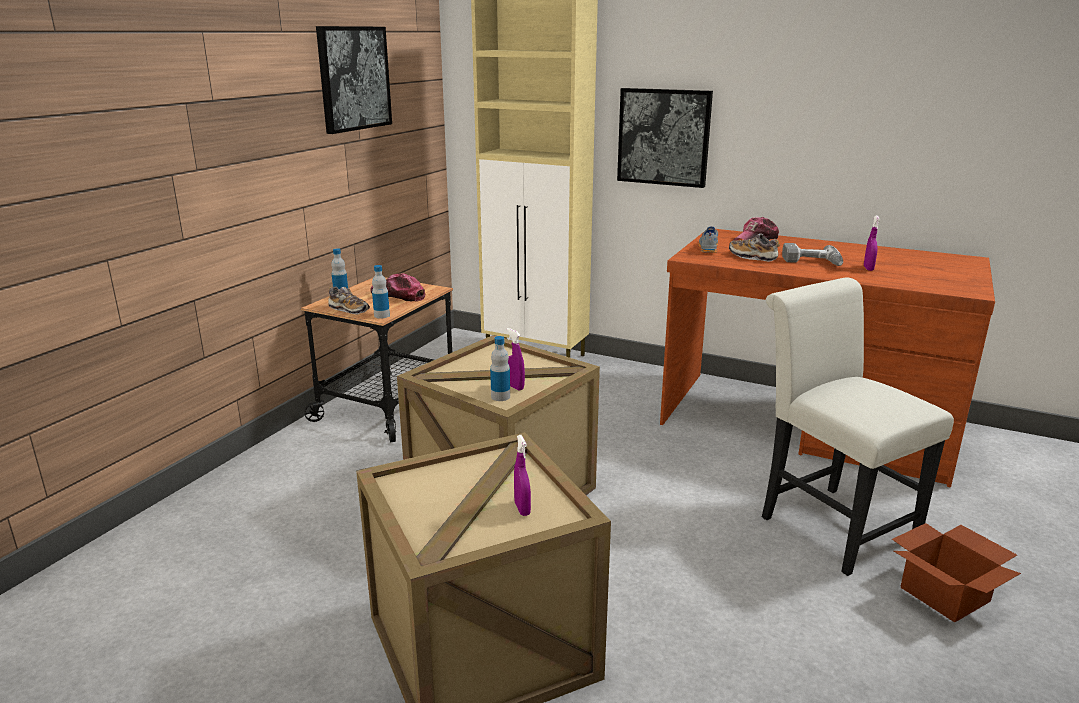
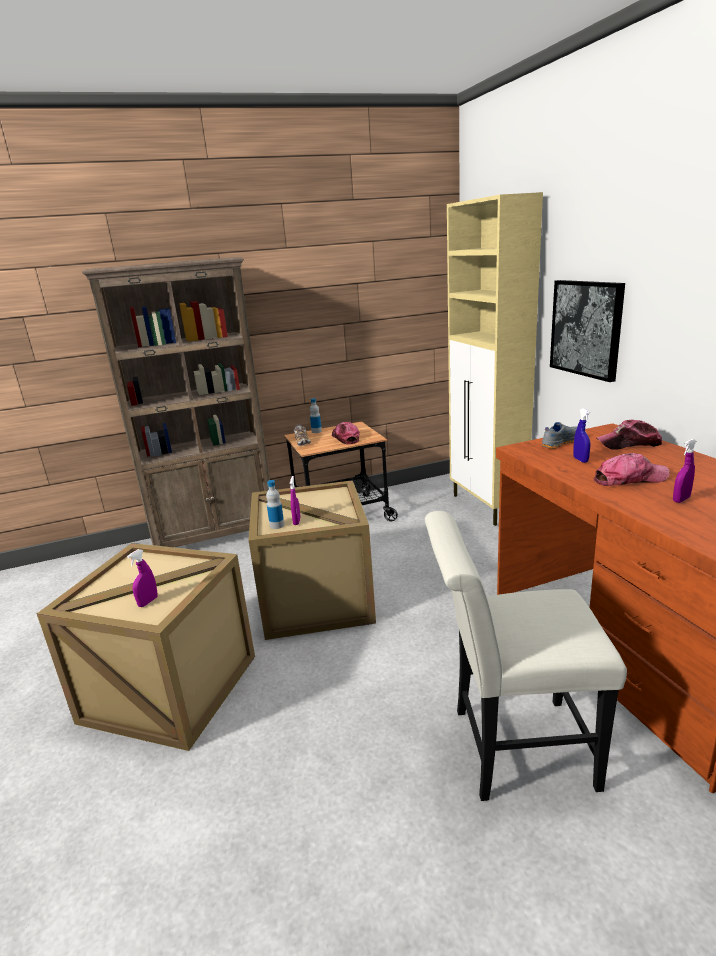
camera: 45 degrees right, 0 degrees up
(245, 482) = (217, 536): none -> brown bookcase
(353, 78) = (354, 277): picture -> none
(382, 315) = (310, 450): bottle -> none
(752, 257) = (580, 460): shoe -> blue spray bottle
(812, 263) = (629, 479): power drill -> cap
(829, 523) = (511, 748): white chair -> white chair turned 105 degrees counterclockwise
(947, 594) = (518, 884): cardboard box -> none

